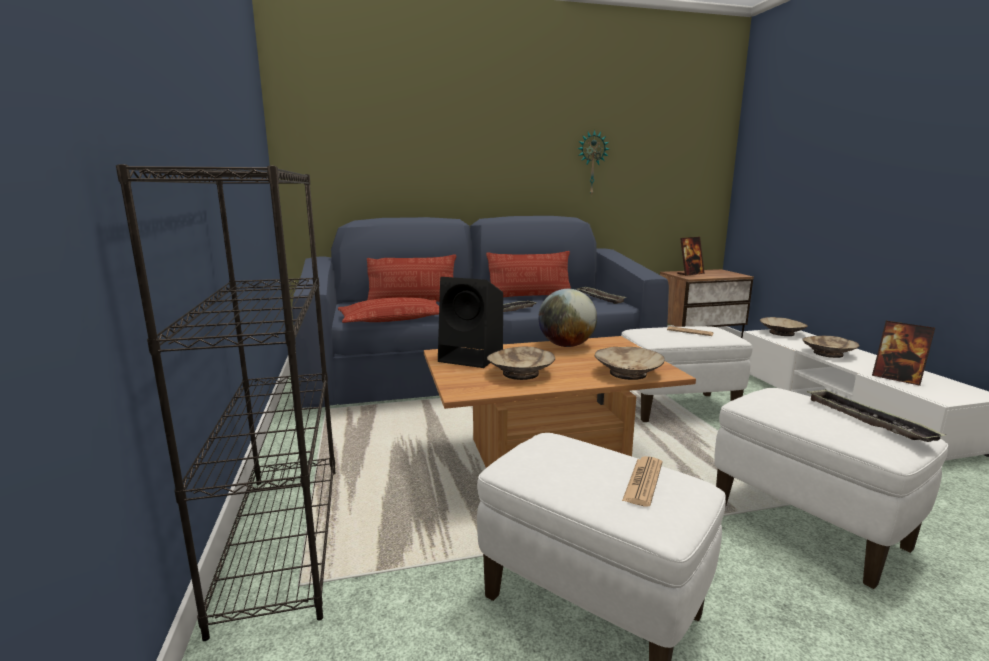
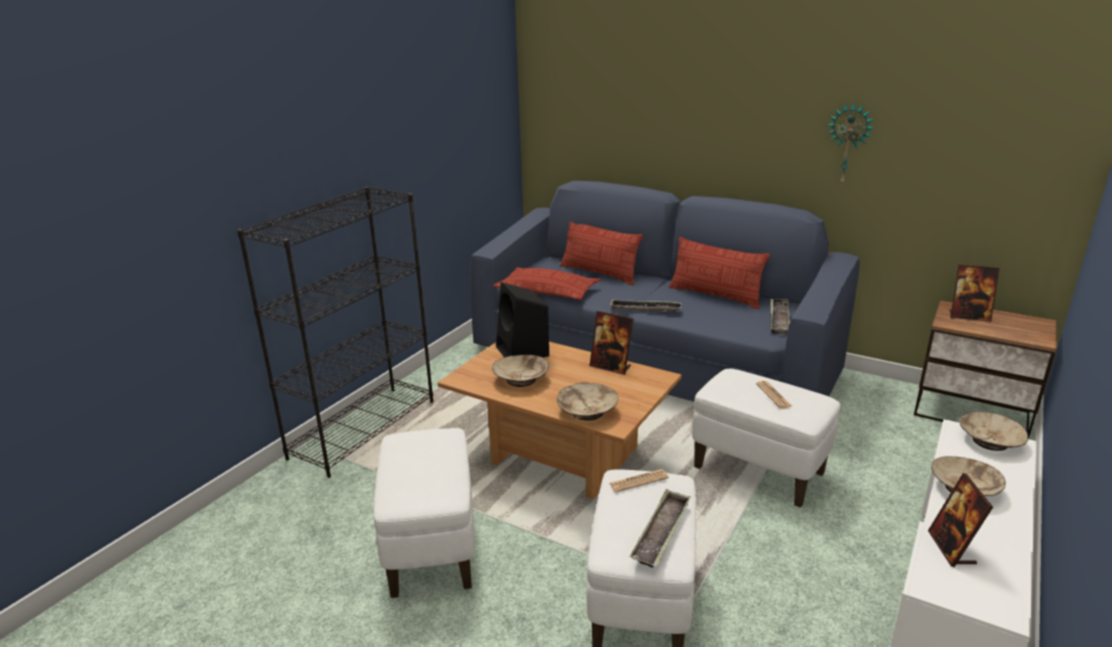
camera: 45 degrees right, 10 degrees up
(566, 345) = (610, 367): globe -> picture frame
(643, 481) = (430, 480): newspaper -> newspaper (638, 481)

